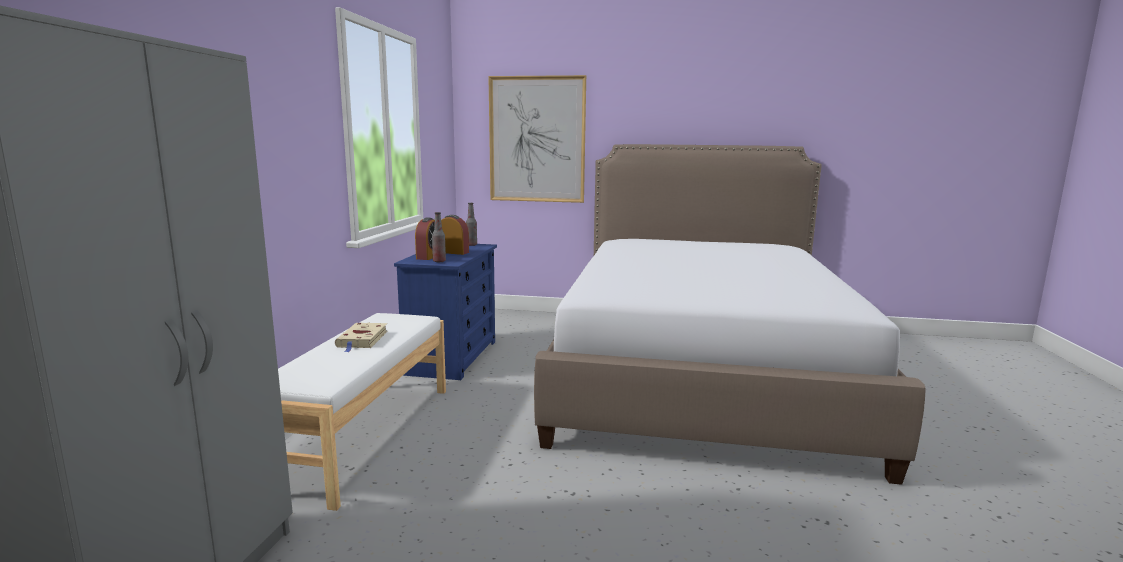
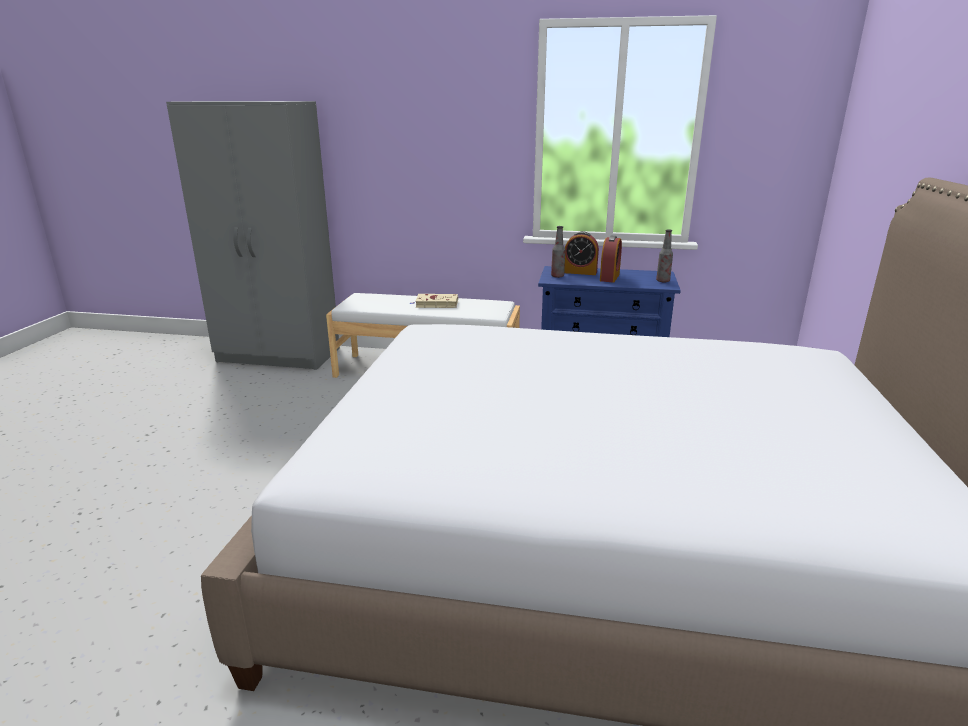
camera: 90 degrees right, 10 degrees up
(537, 140) = (885, 155): picture -> none

